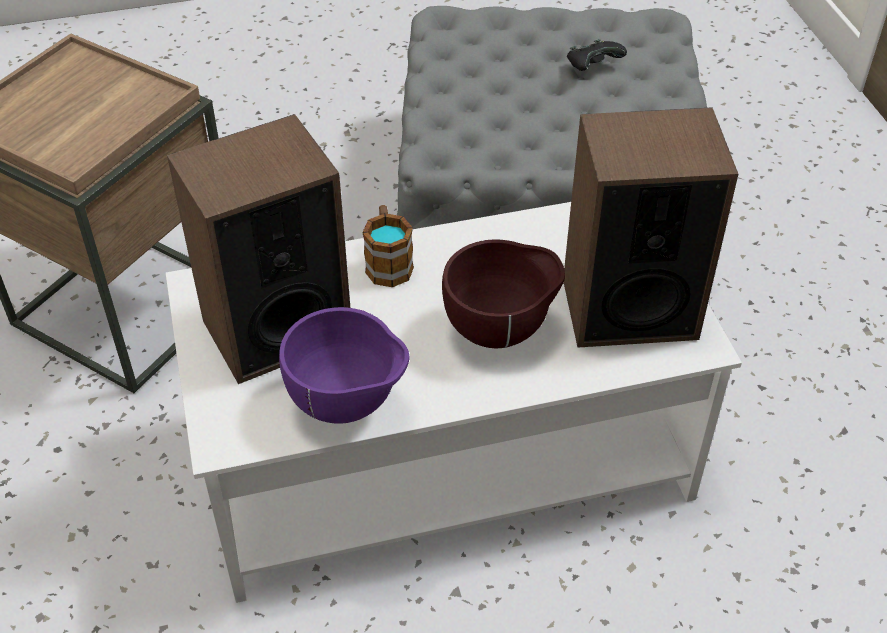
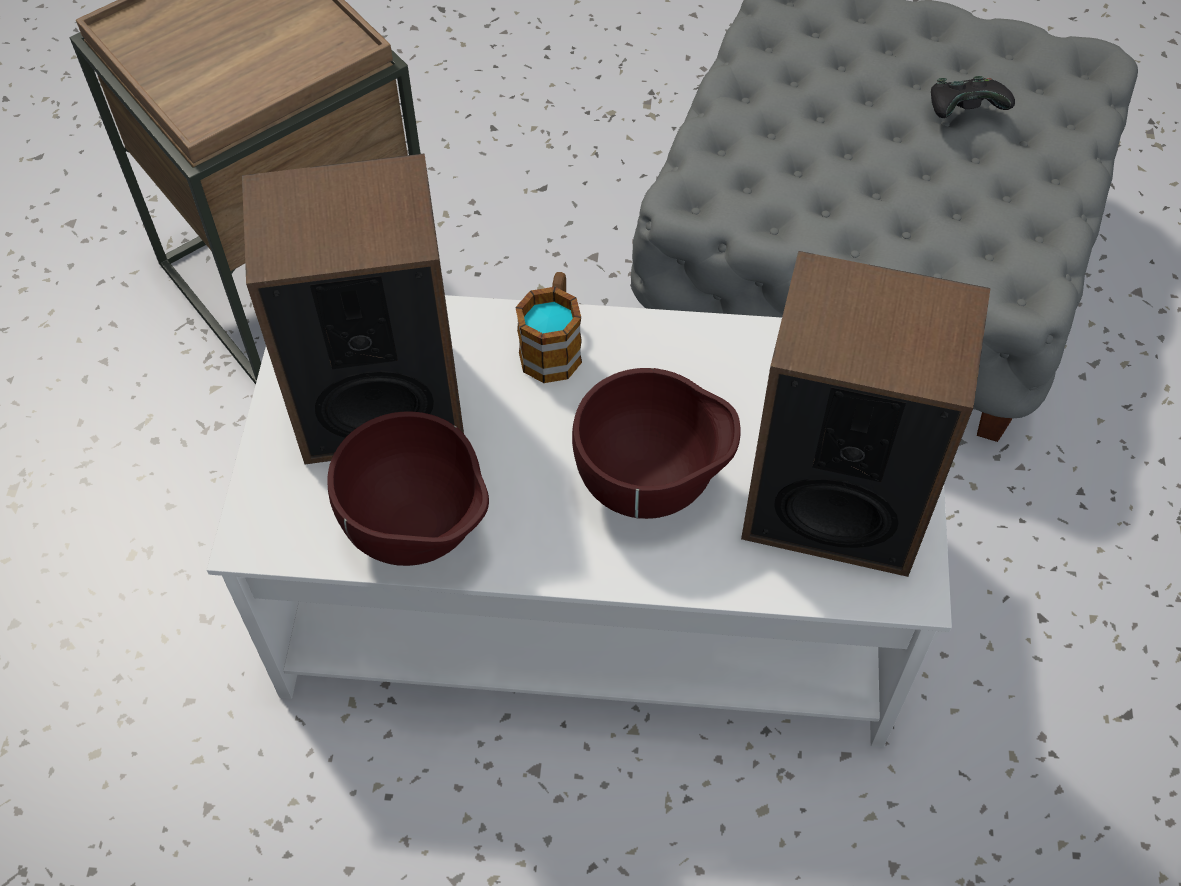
camera: 20 degrees right, 10 degrees up
(349, 406) = (421, 535): purple bowl -> brown bowl

